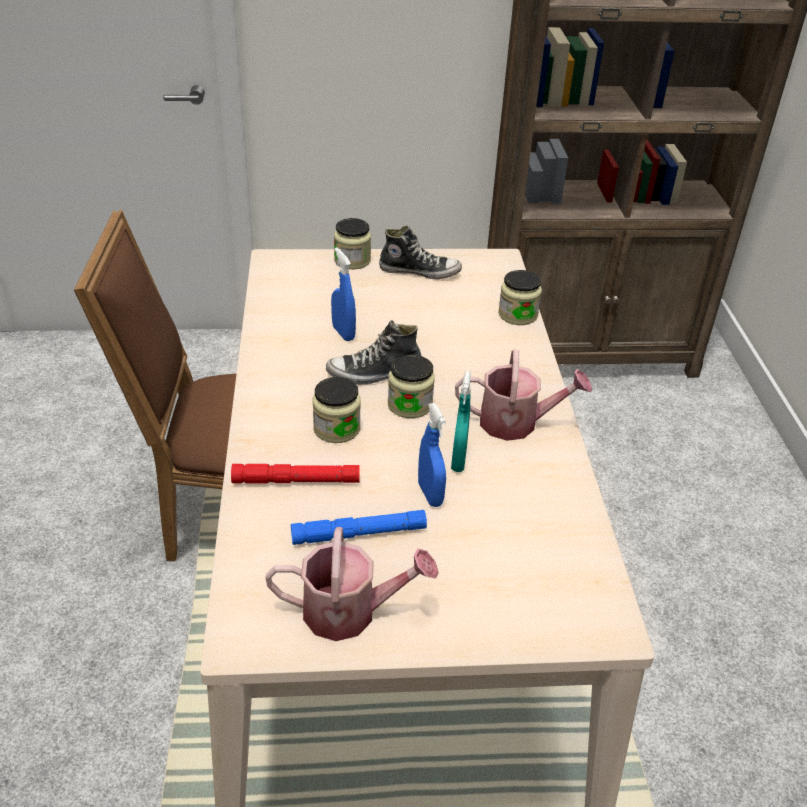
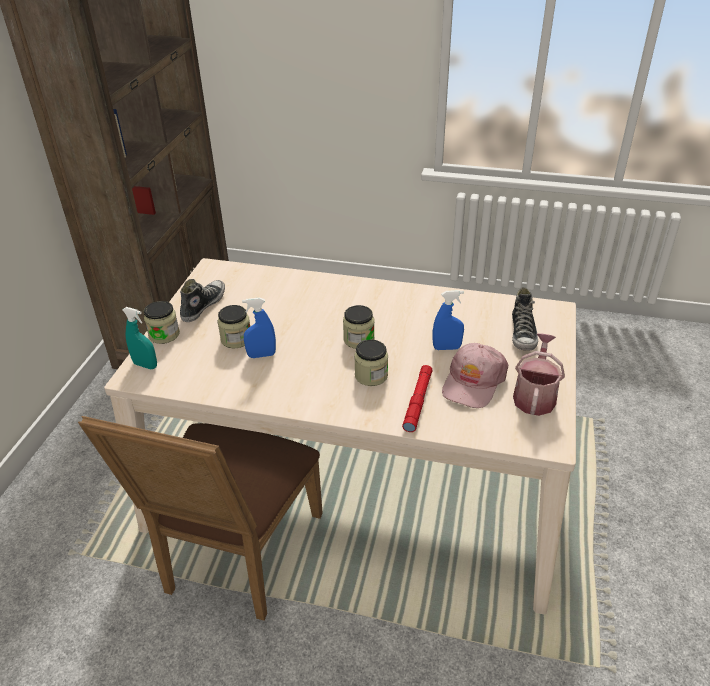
camera: 70 degrees left, 0 degrees up
(359, 533) = (473, 382): blue flashlight -> pink cap
(374, 374) = (318, 349): shoe -> shoe (523, 334)
(458, 460) = (420, 331): turquoise spray bottle -> turquoise spray bottle (145, 365)
(516, 422) = (393, 302): watering can -> none
(517, 315) = (283, 276): jar -> jar (236, 339)

